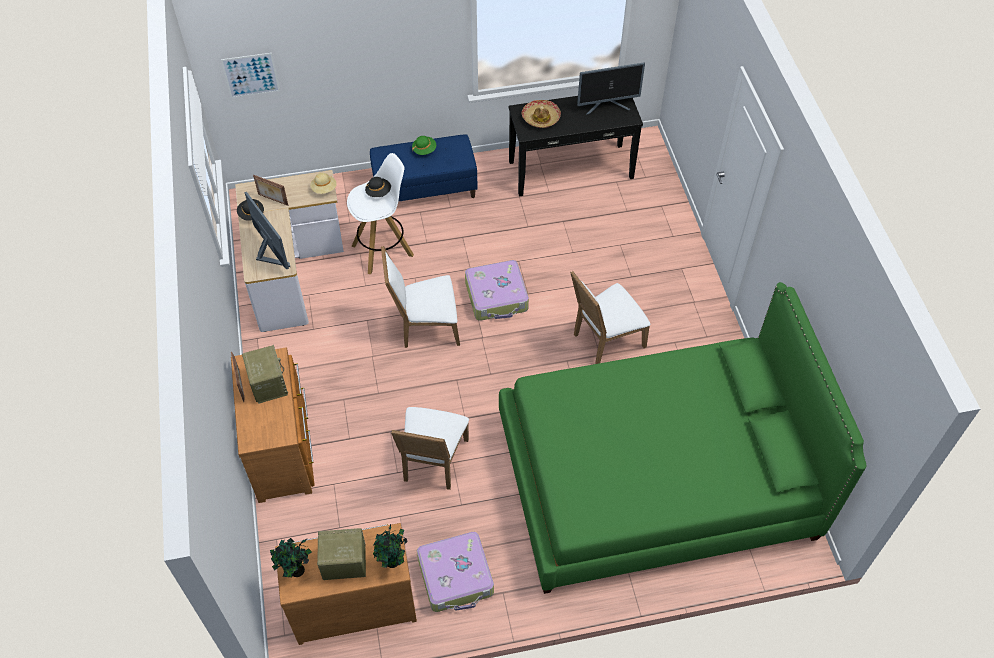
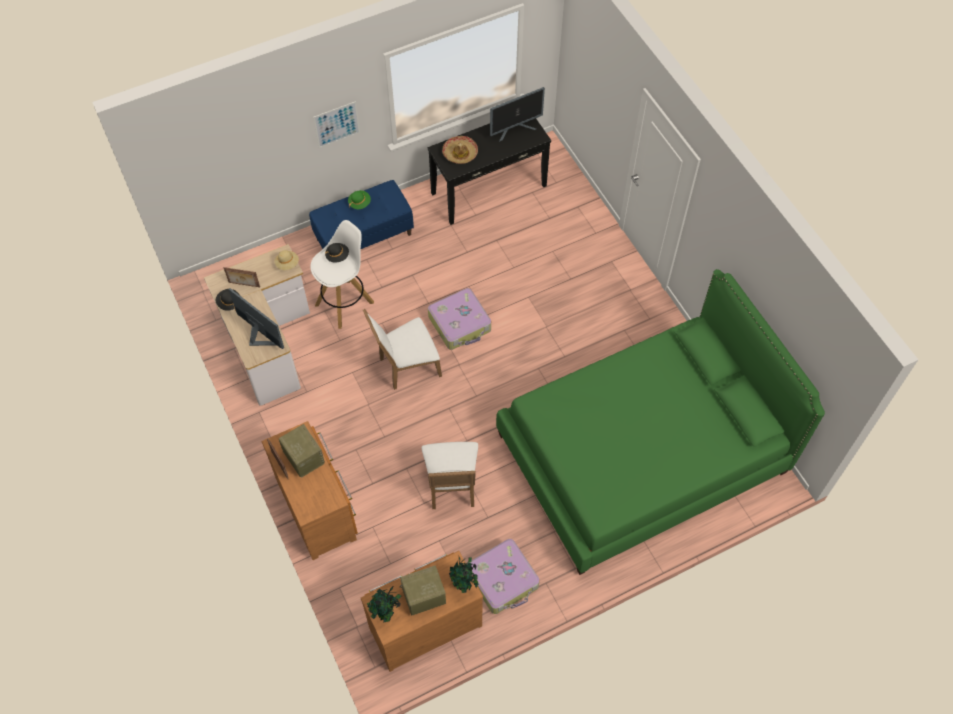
camera: 15 degrees left, 5 degrees up
(251, 75) = (196, 175): picture -> picture (337, 124)
(604, 340) = (565, 342): white chair -> none

